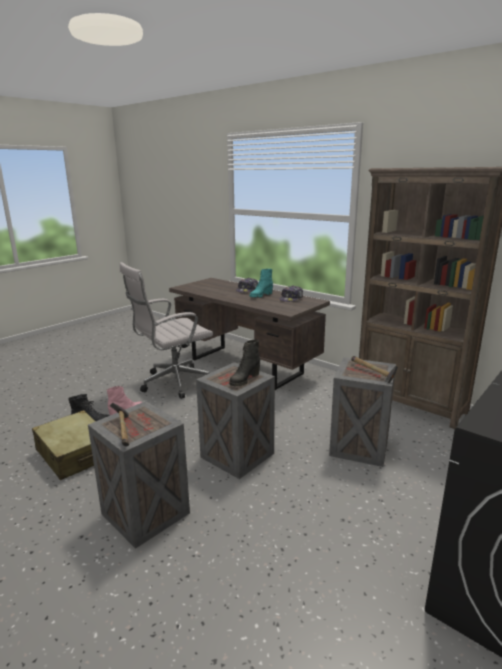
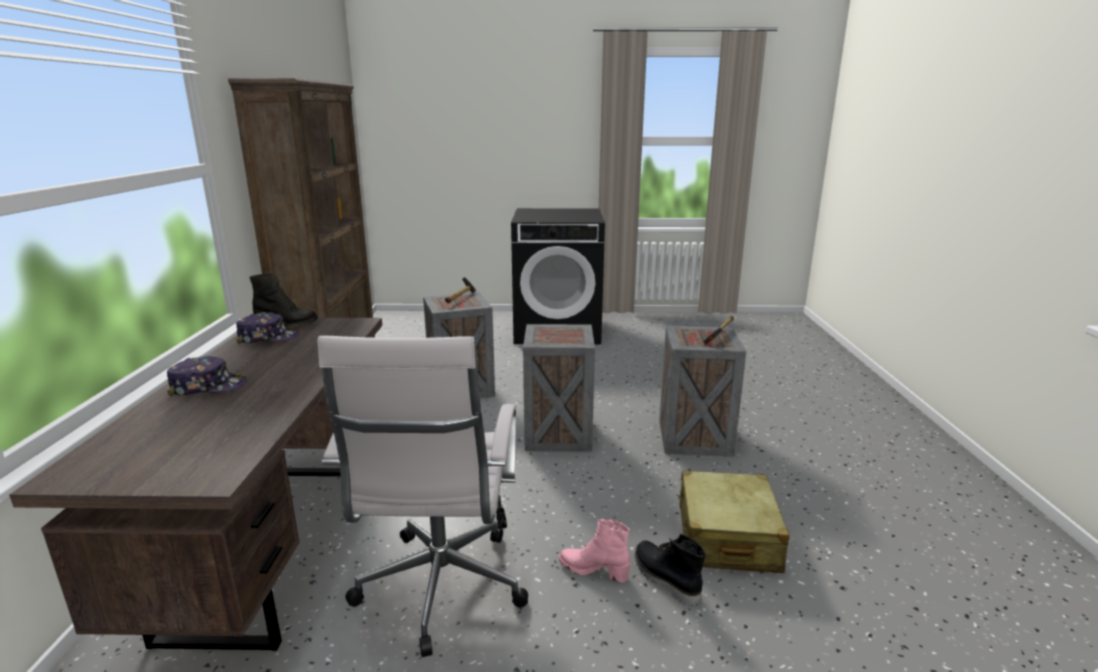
camera: 130 degrees left, 0 degrees up
(172, 383) = (440, 592): white office chair -> white office chair turned 75 degrees clockwise
(244, 380) = (557, 330): black boot -> black boot (286, 324)
(260, 296) = (261, 362): turquoise boot -> none

